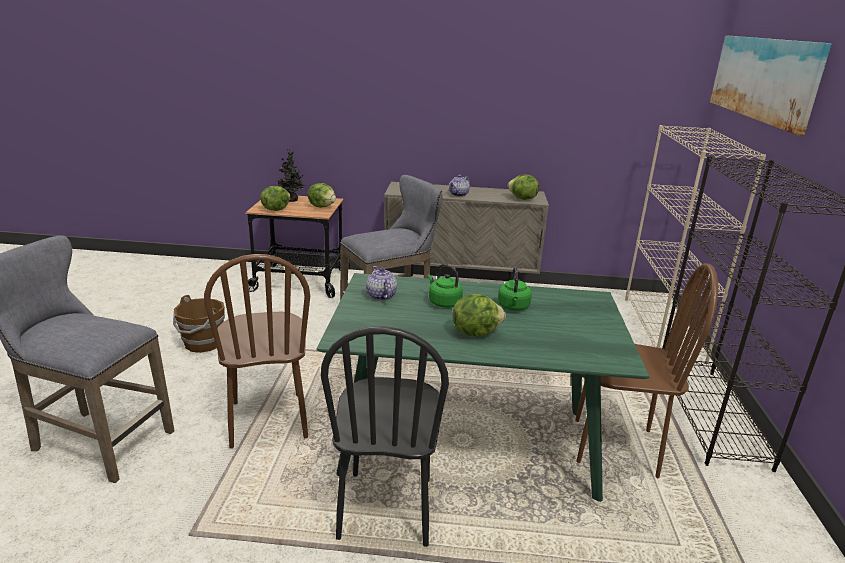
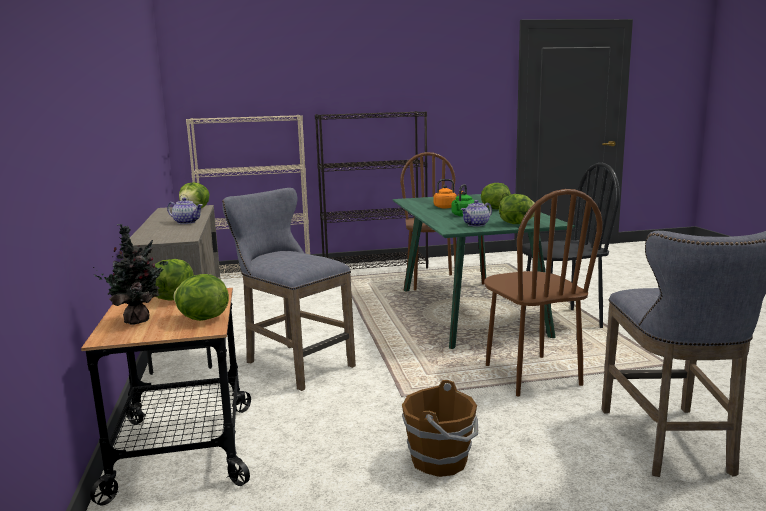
camera: 105 degrees left, 10 degrees down
(268, 420) = (531, 375): brown chair -> brown chair turned 105 degrees clockwise
(364, 317) = (516, 223): none -> lettuce
(513, 307) = (446, 207): green kettle -> orange kettle
(764, 78) = (255, 69): picture -> none

